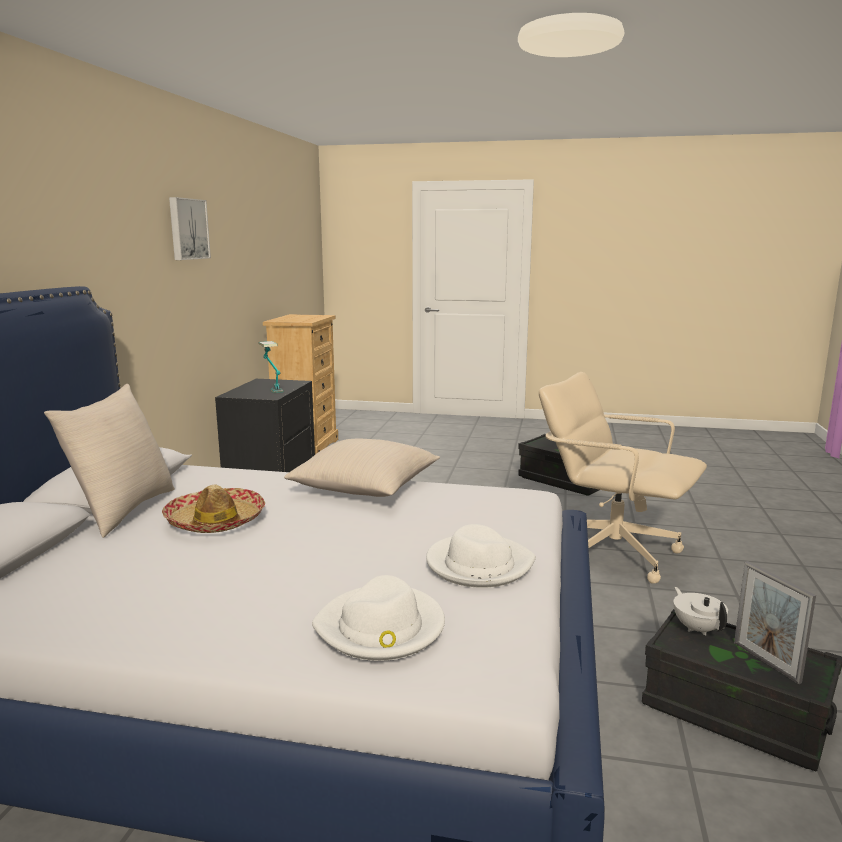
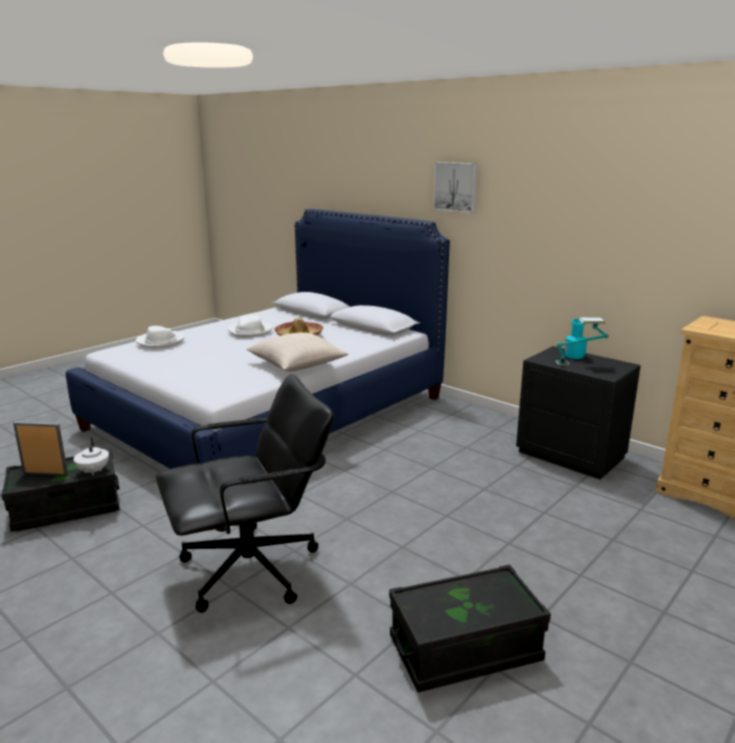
camera: 120 degrees right, 5 degrees up
(123, 511) = (339, 326): beige pillow -> none
(187, 229) = (579, 194): picture -> picture (456, 187)
(247, 390) = (574, 356): none -> turquoise bottle
(478, 565) = (170, 364): white hat -> white hat (250, 331)
(612, 552) = (252, 570): beige office chair -> black office chair
(697, 628) = (93, 471): white teapot -> white teapot turned 60 degrees clockwise

